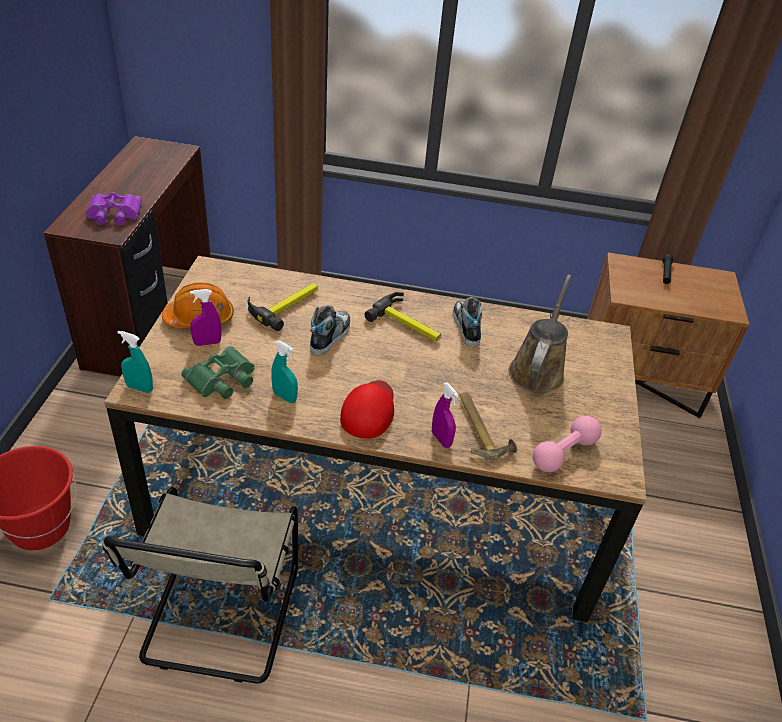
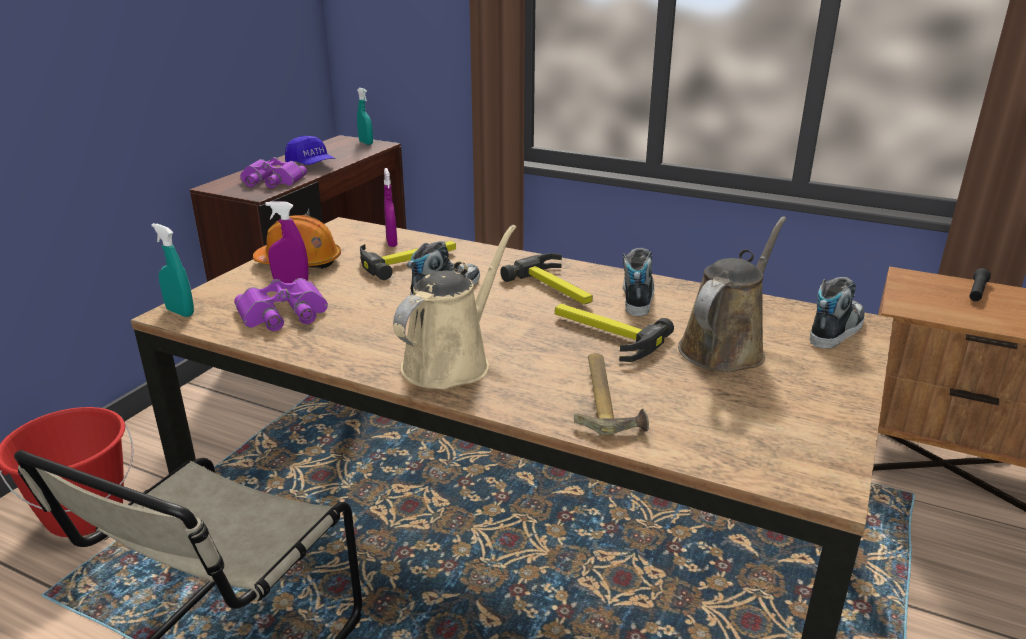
camera: 20 degrees right, 15 degrees down
(136, 187) = (311, 165): none -> blue cap
(222, 379) = (283, 314): green binoculars -> purple binoculars
(284, 397) = (348, 337): turquoise spray bottle -> turquoise spray bottle (366, 143)
(369, 410) = (451, 362): red cap -> beige watering can
(441, 439) = (538, 403): purple spray bottle -> purple spray bottle (392, 243)
(457, 368) = (603, 334): none -> hammer
(564, 453) = (731, 443): pink dumbbell -> none
(599, 343) = (835, 330): none -> shoe

